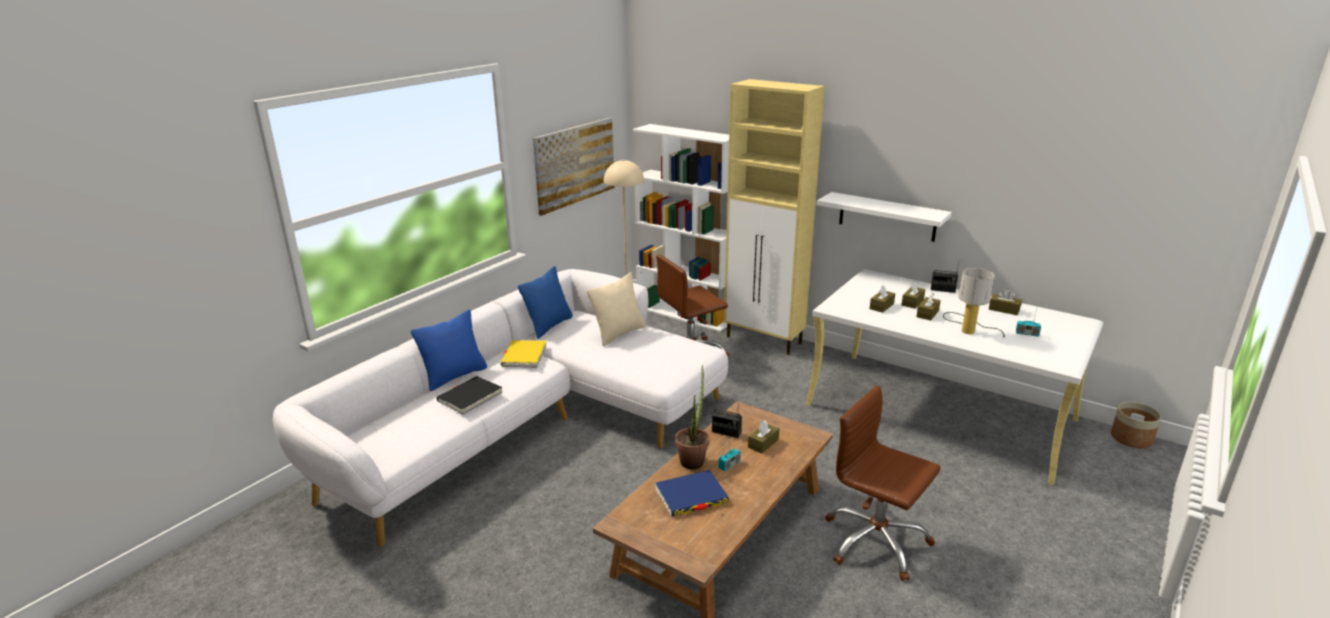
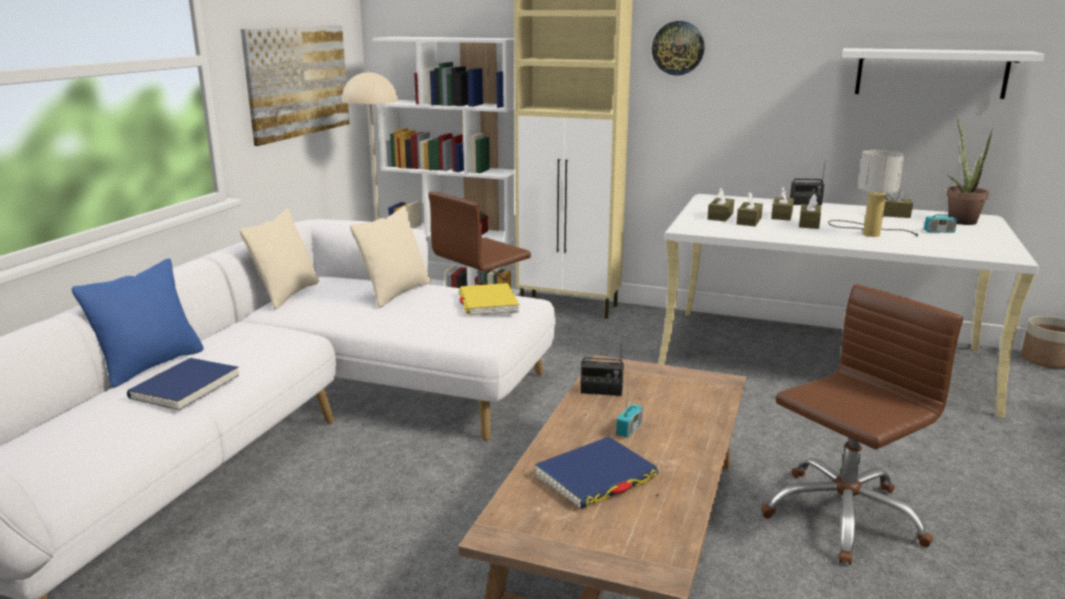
camera: 15 degrees left, 5 degrees down
(470, 397) = (185, 388): black book -> blue book
(524, 356) = (261, 331): yellow book -> yellow book (488, 303)
(548, 326) = (287, 294): blue pillow -> beige pillow
(693, 459) = (572, 428): potted plant -> potted plant (959, 220)
(763, 443) = (661, 398): brown tissue box -> brown tissue box (720, 216)
(856, 156) = (678, 48): none -> wall clock
(875, 542) = (842, 515): brown office chair -> brown office chair turned 120 degrees clockwise
(887, 216) = (722, 122): white shelf -> white shelf (931, 73)

